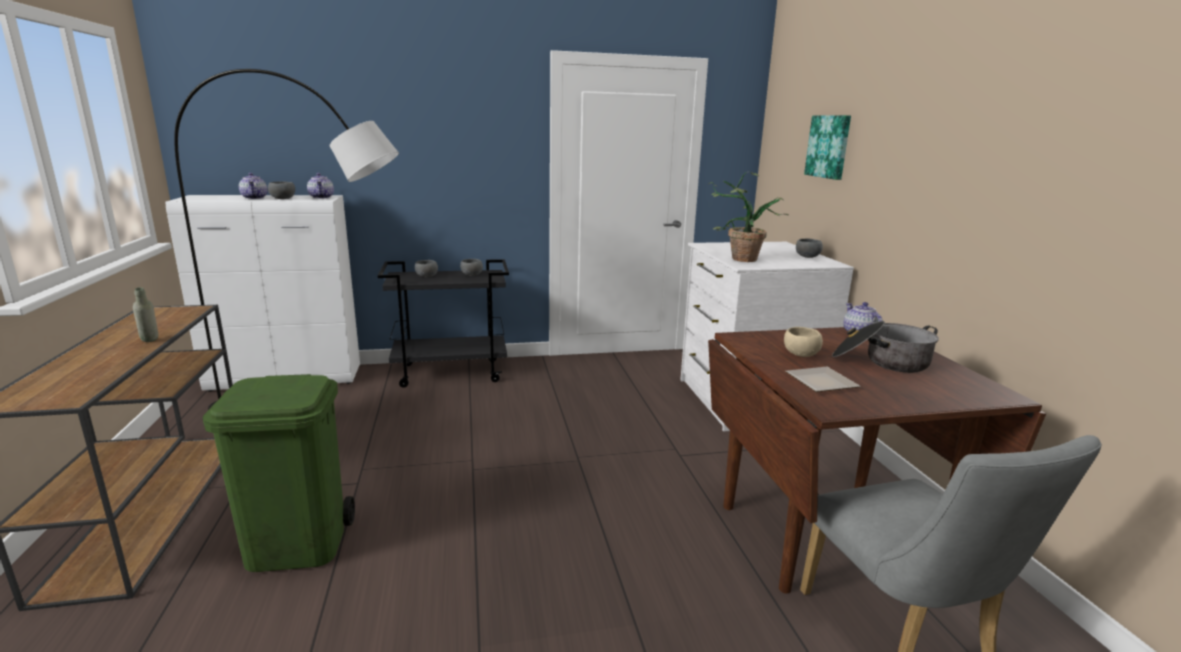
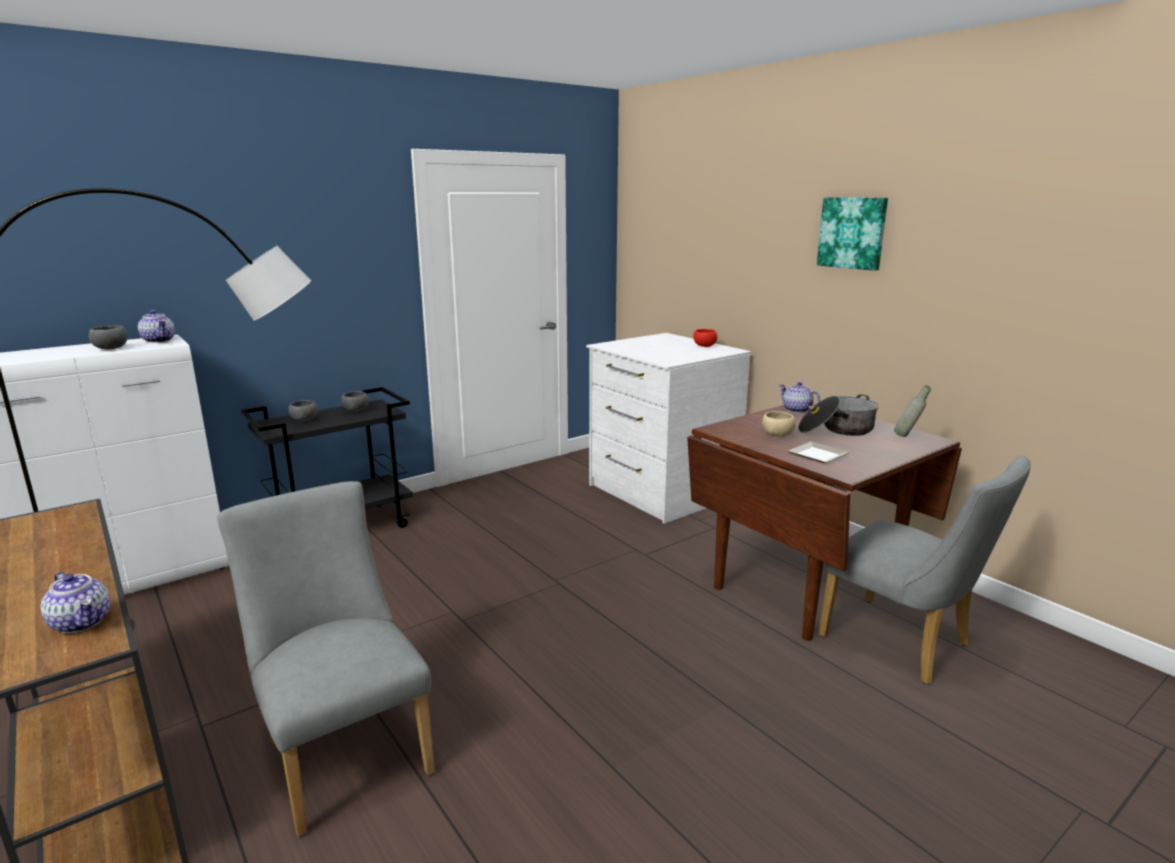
camera: 25 degrees left, 0 degrees up
(150, 342) = (88, 560): grey bottle -> grey bottle (907, 436)
(255, 198) = (65, 351): teapot -> teapot (82, 622)
(299, 545) = (343, 750): green trash can -> grey chair
(737, 259) = (653, 356): potted plant -> none
(807, 256) = (704, 346): grey bowl -> red bowl
(829, 146) = (705, 241): picture -> picture (852, 233)

